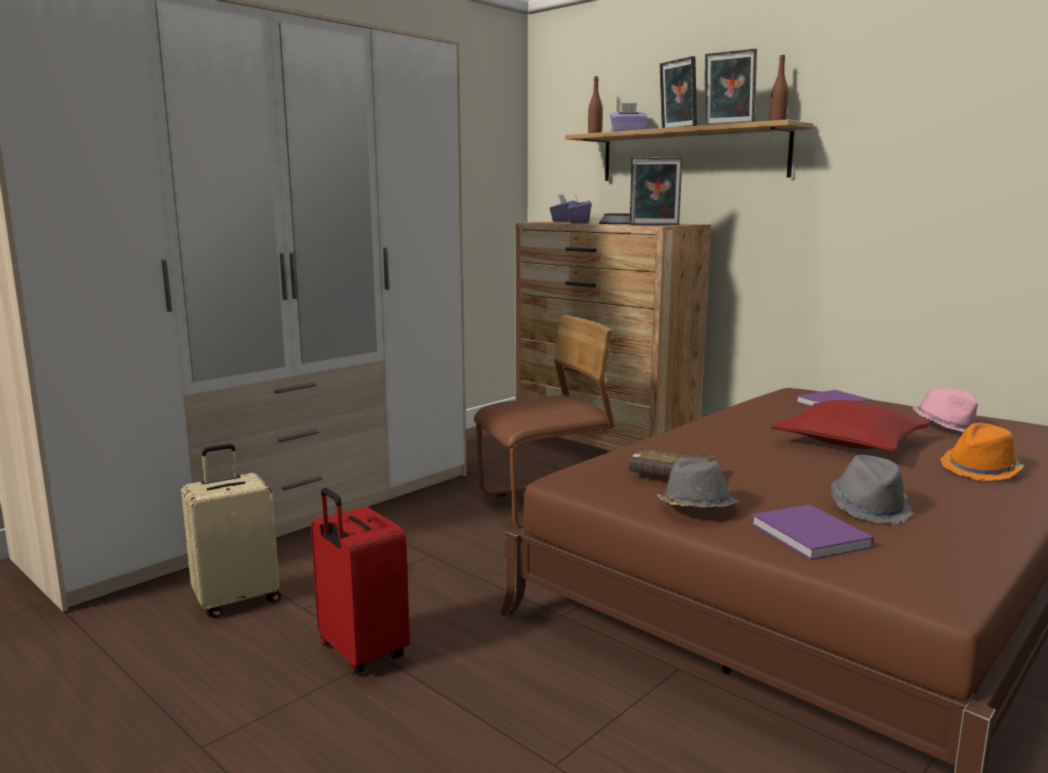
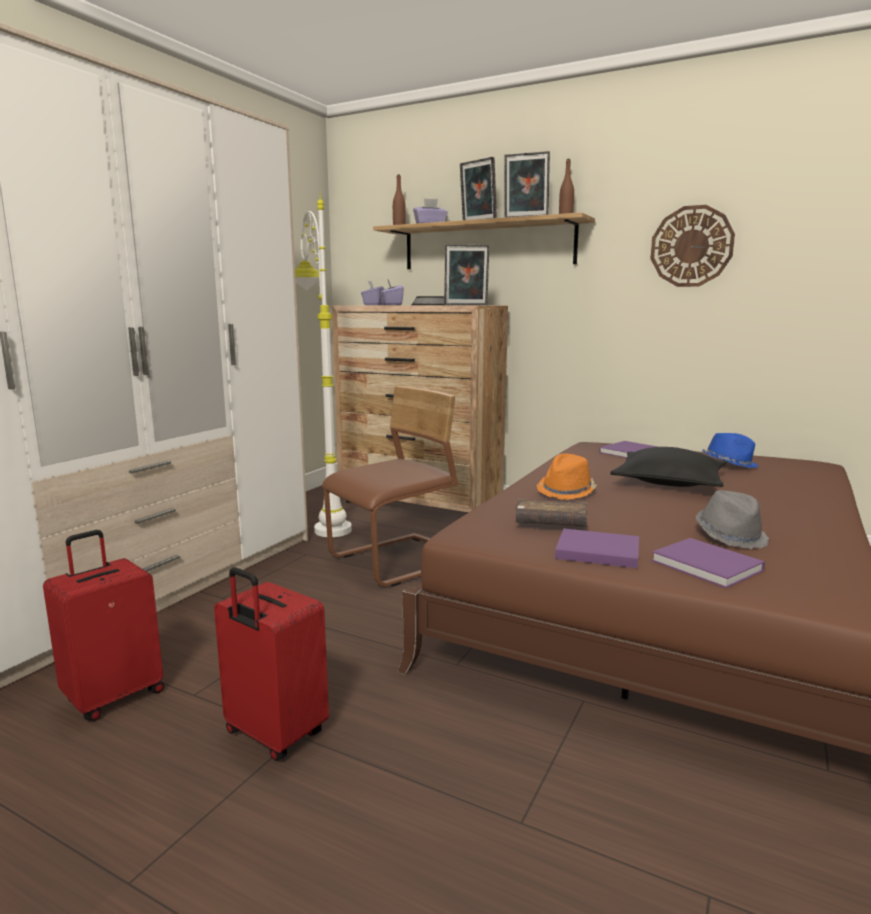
camera: 15 degrees left, 0 degrees up
(237, 600) = (114, 696): beige suitcase -> red suitcase
(491, 457) = (324, 521): none -> white floor lamp
(696, 508) = (594, 551): grey hat -> purple book
(849, 442) = (669, 482): red pillow -> black pillow
(928, 157) = (691, 246): none -> wall clock
(946, 426) = (729, 463): pink hat -> blue hat
(981, 470) = (782, 496): orange hat -> orange hat (566, 491)

